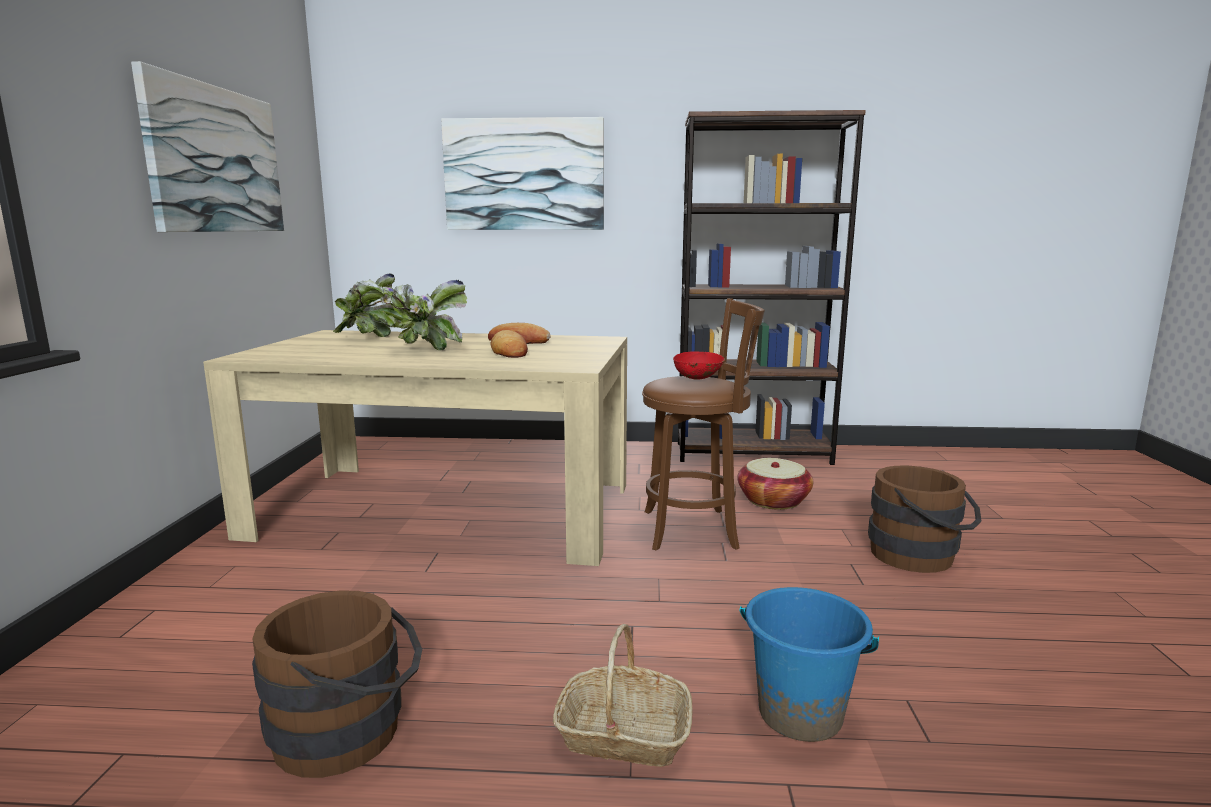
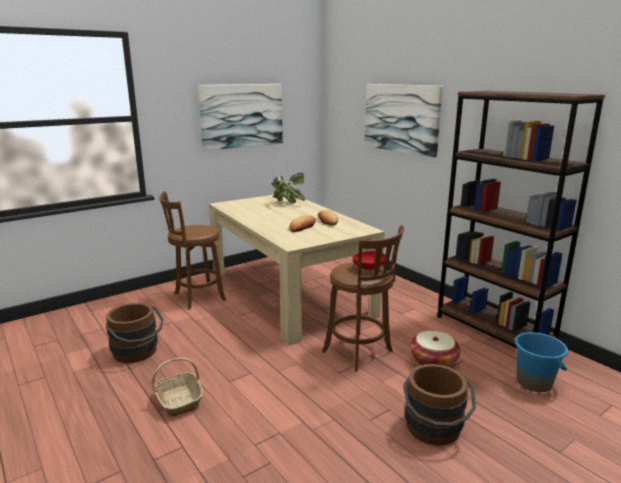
camera: 50 degrees right, 5 degrees up
(269, 583) = (196, 297): none -> brown stool
(428, 350) = (279, 217): potted plant -> none
(800, 714) = (229, 435): blue bucket -> blue bucket (534, 382)

